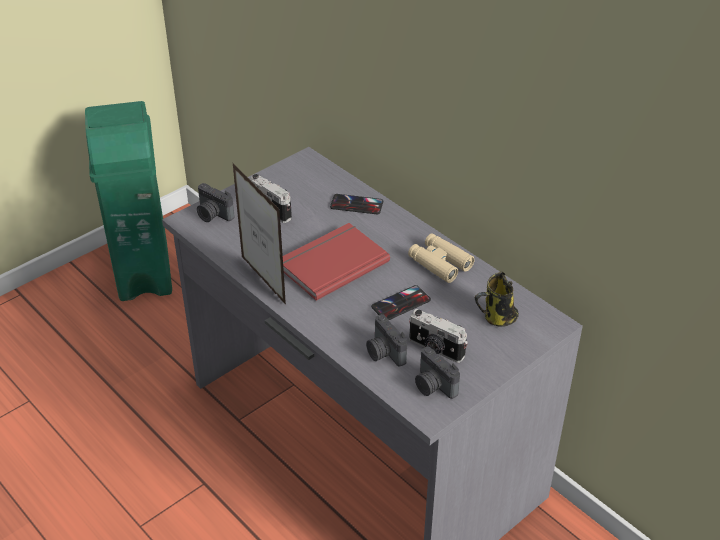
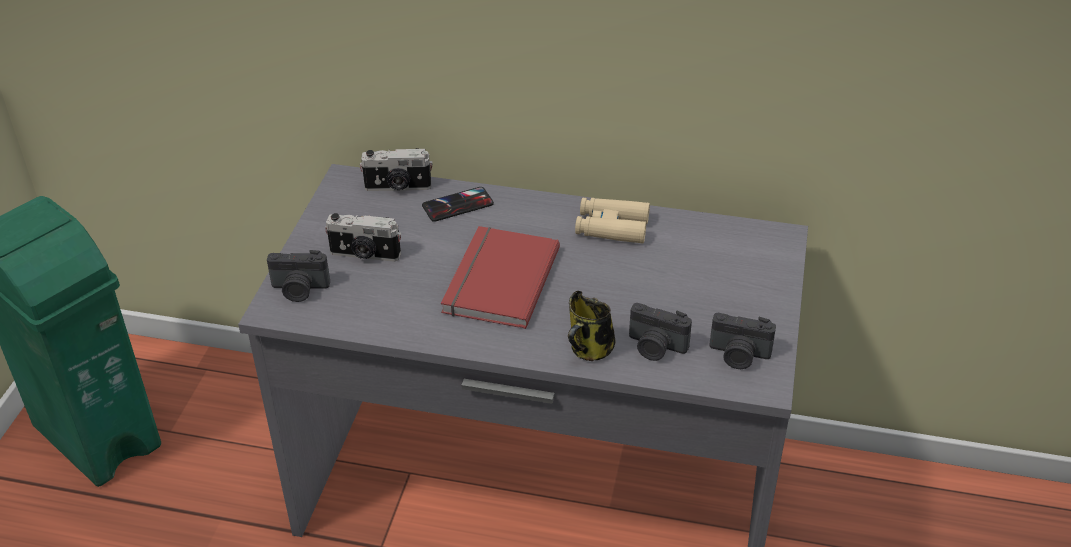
camera: 35 degrees left, 0 degrees up
(263, 280) = (442, 335): picture frame -> none
(401, 304) = (617, 288): phone -> none
(435, 349) = (701, 317): camera -> camera (398, 187)
(497, 318) = (725, 256): mug -> mug (589, 350)

